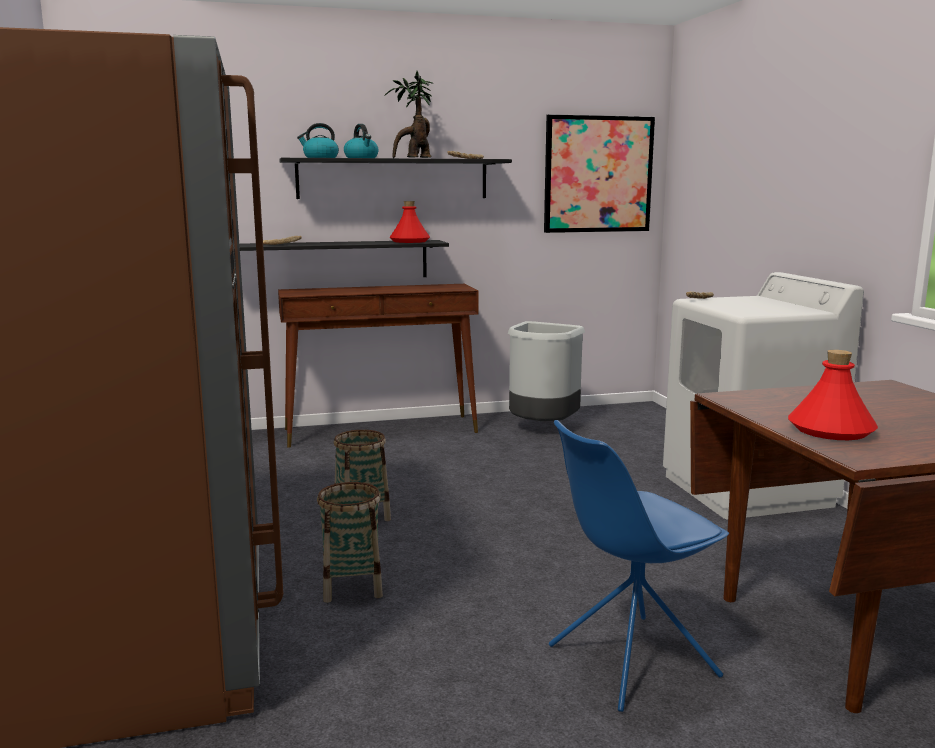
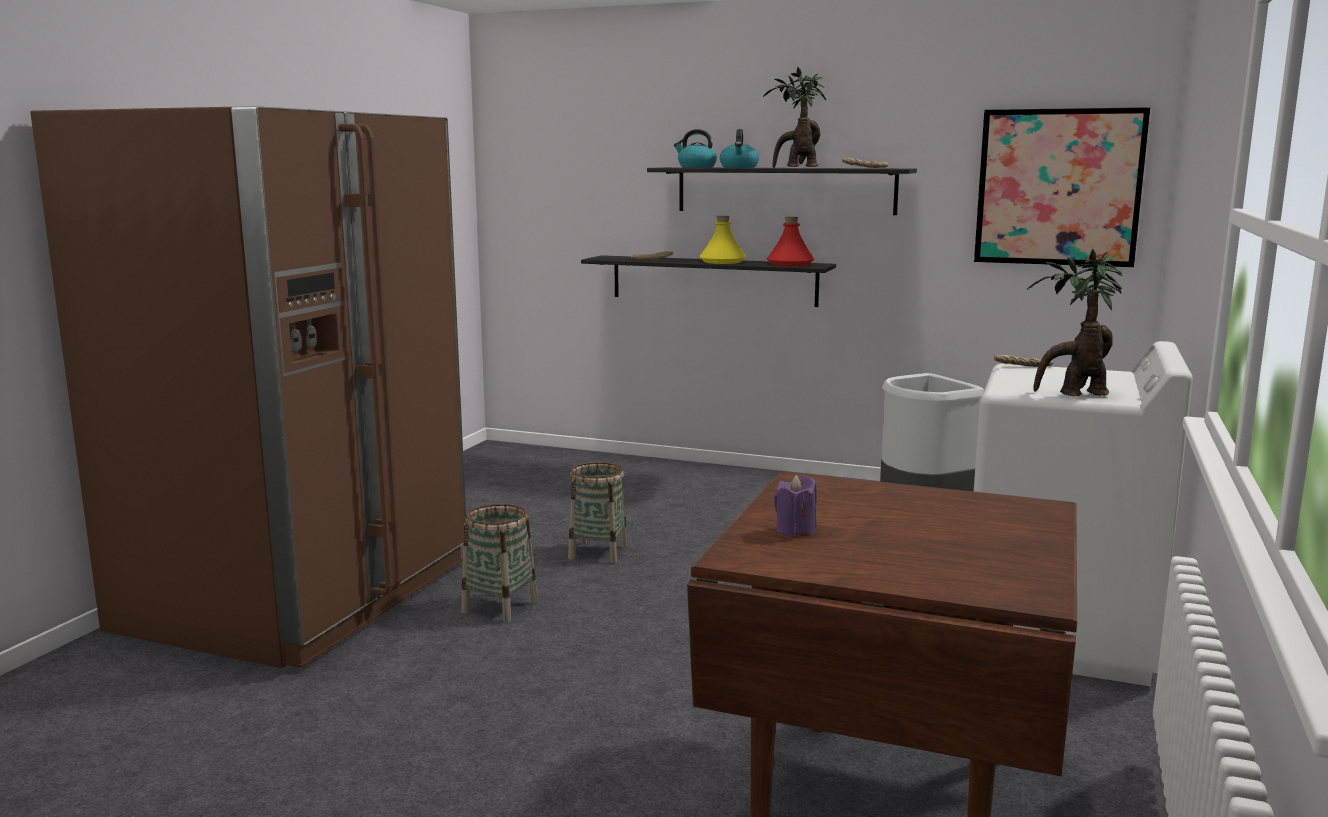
camera: 35 degrees right, 0 degrees up
(350, 243) = (722, 262): none -> yellow bottle
(382, 430) = (742, 478): brown console table -> none
(629, 661) = (621, 740): blue chair -> none
(784, 311) = (1075, 394): none -> potted plant
(830, 430) = (795, 530): red bottle -> purple candle

